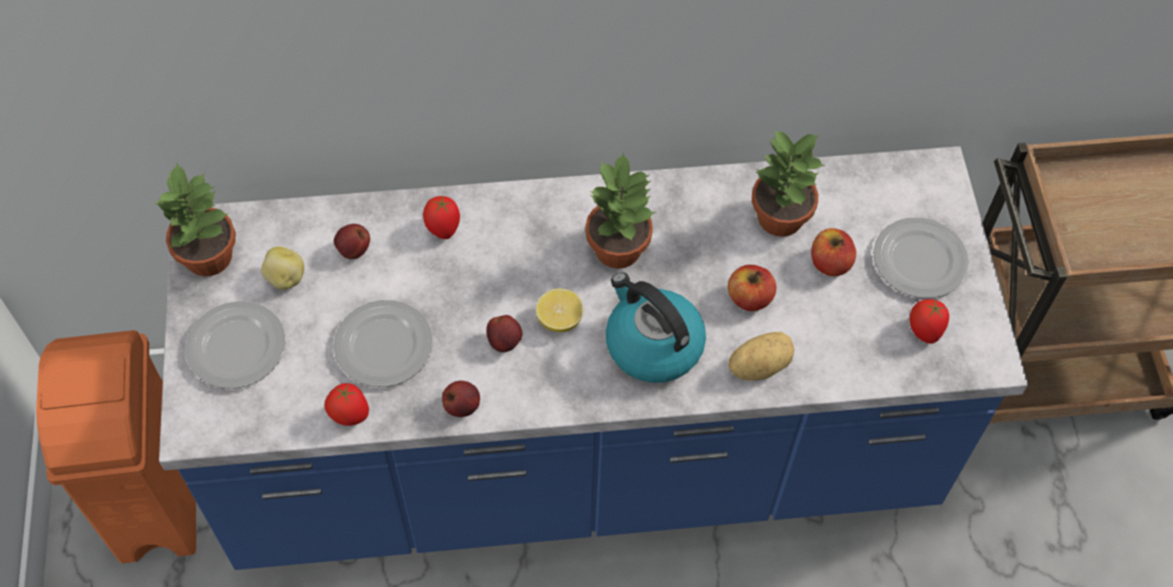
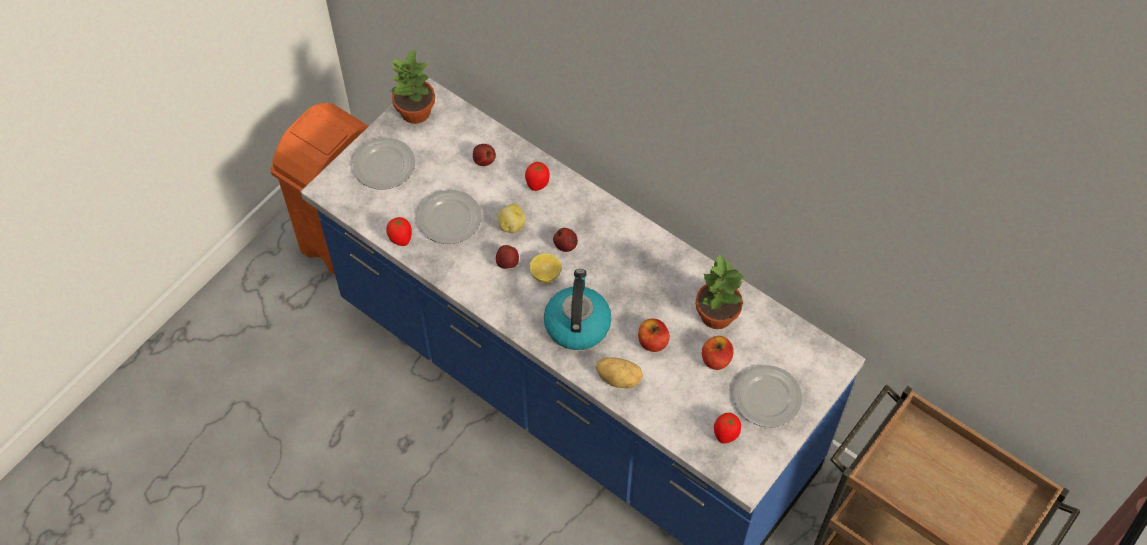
camera: 45 degrees right, 0 degrees up
(285, 278) = (439, 150): potato -> potato (511, 225)
(462, 406) = (455, 277): apple -> apple (566, 245)
(619, 248) = (614, 263): potted plant -> none

